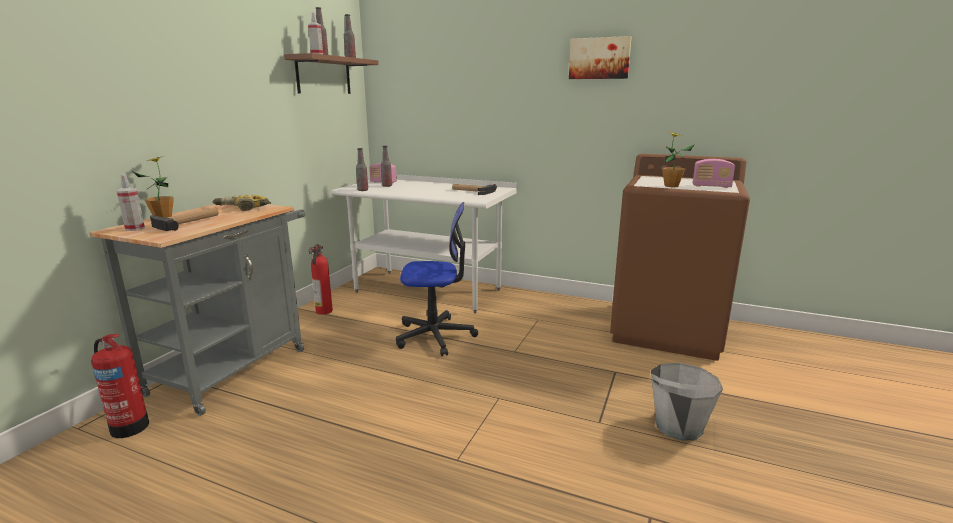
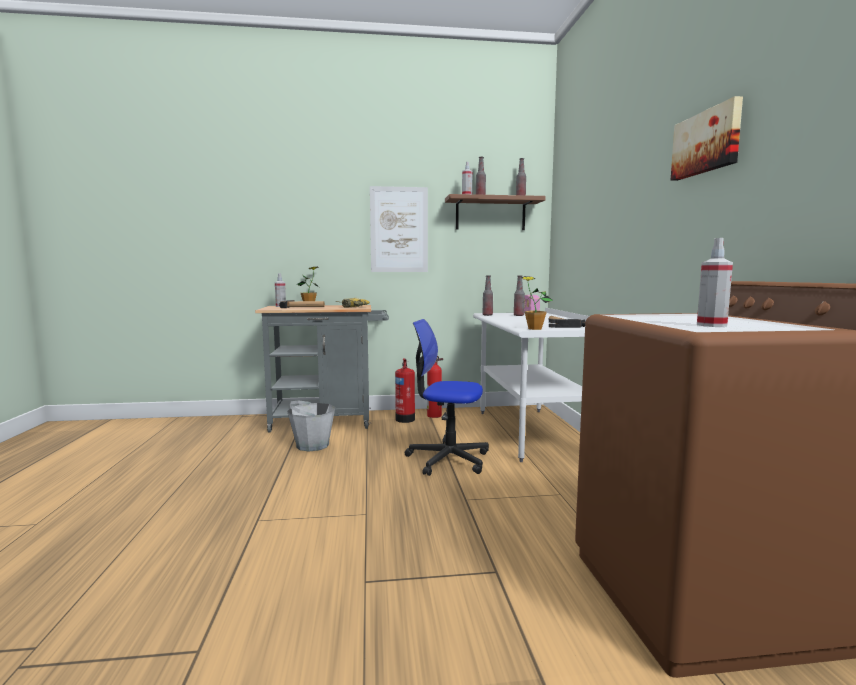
camera: 60 degrees right, 10 degrees down
(129, 426) = (249, 423): fire extinguisher -> fire extinguisher (405, 419)
(244, 94) = (399, 229): none -> picture
(435, 336) = (447, 459): office chair -> office chair turned 135 degrees clockwise
(671, 186) = (646, 319): potted plant -> potted plant (534, 329)
(678, 426) = (402, 650): grey bucket -> grey bucket (312, 445)
(711, 186) = (711, 325): radio -> spray bottle

